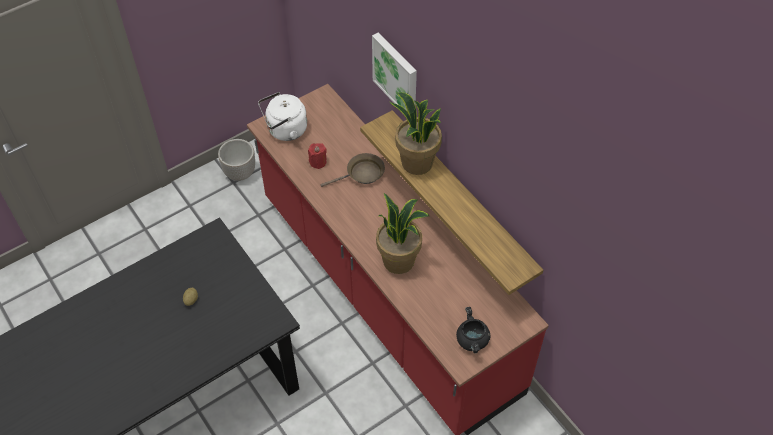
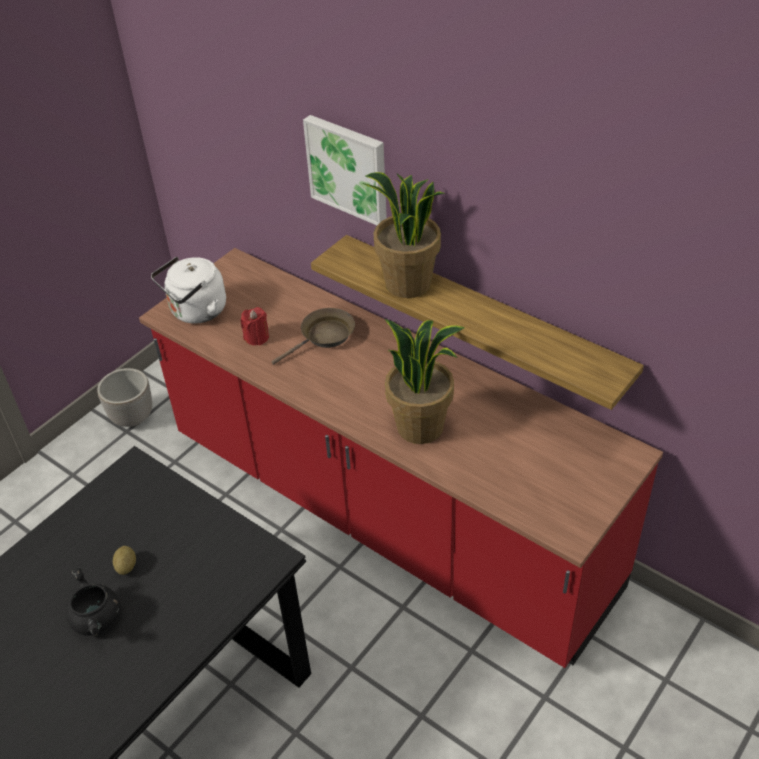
camera: 15 degrees left, 10 degrees down
(472, 340) = (571, 499): black cooking pot -> black cooking pot (97, 619)

